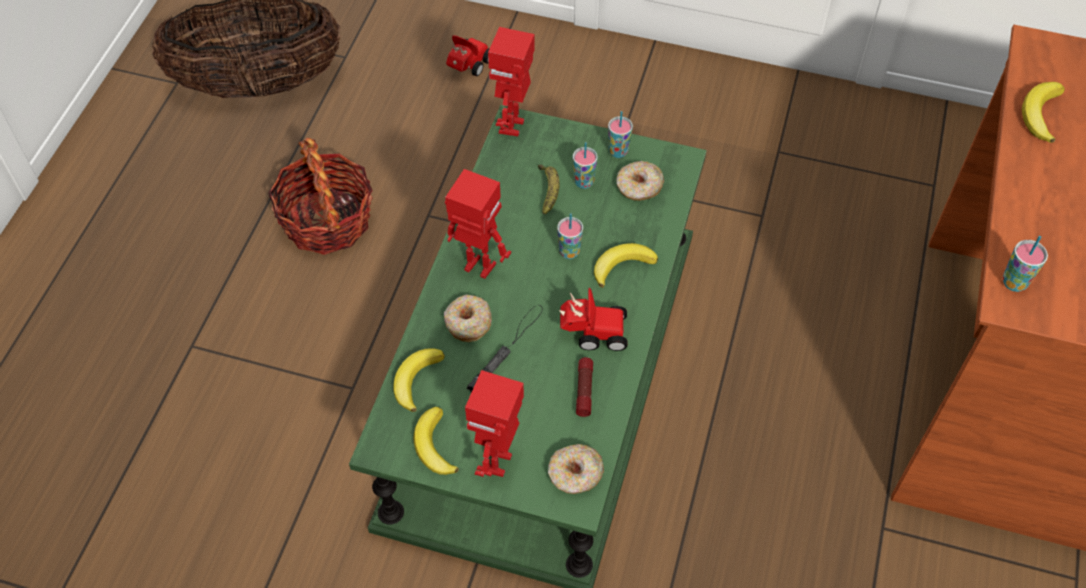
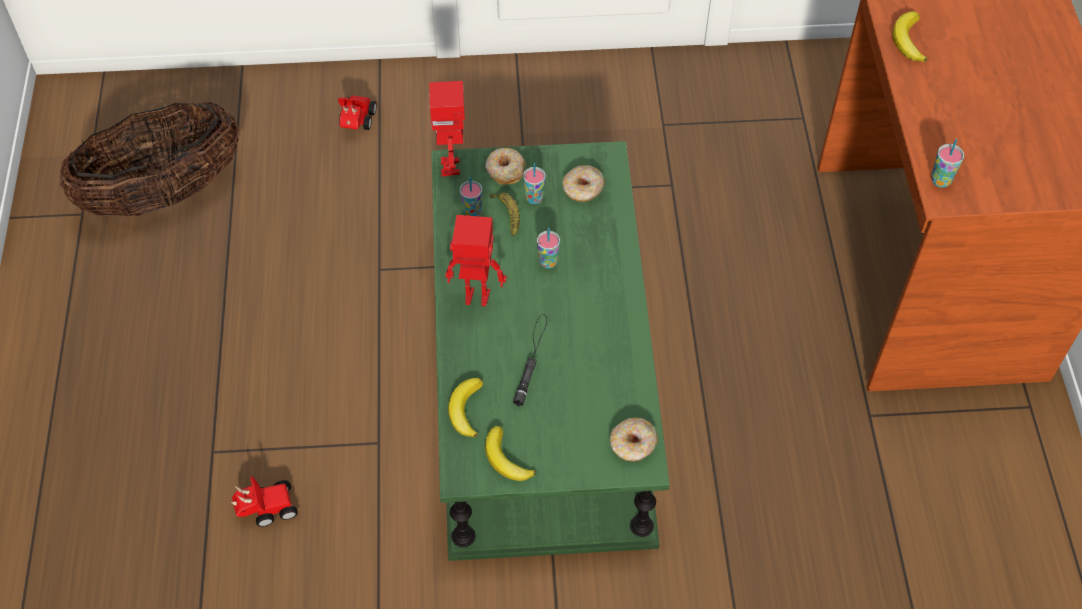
camera: 20 degrees left, 0 degrees up
(327, 221) = (288, 301): basket -> none
(468, 323) = (488, 348): donut -> donut (505, 170)
(498, 463) = (565, 456): toy robot -> none
(584, 390) = (610, 374): flashlight -> none
(592, 333) = (597, 324): toy car -> toy car (266, 509)
(618, 151) = (552, 163): cup -> cup (472, 212)
(622, 265) = (597, 260): banana -> none

